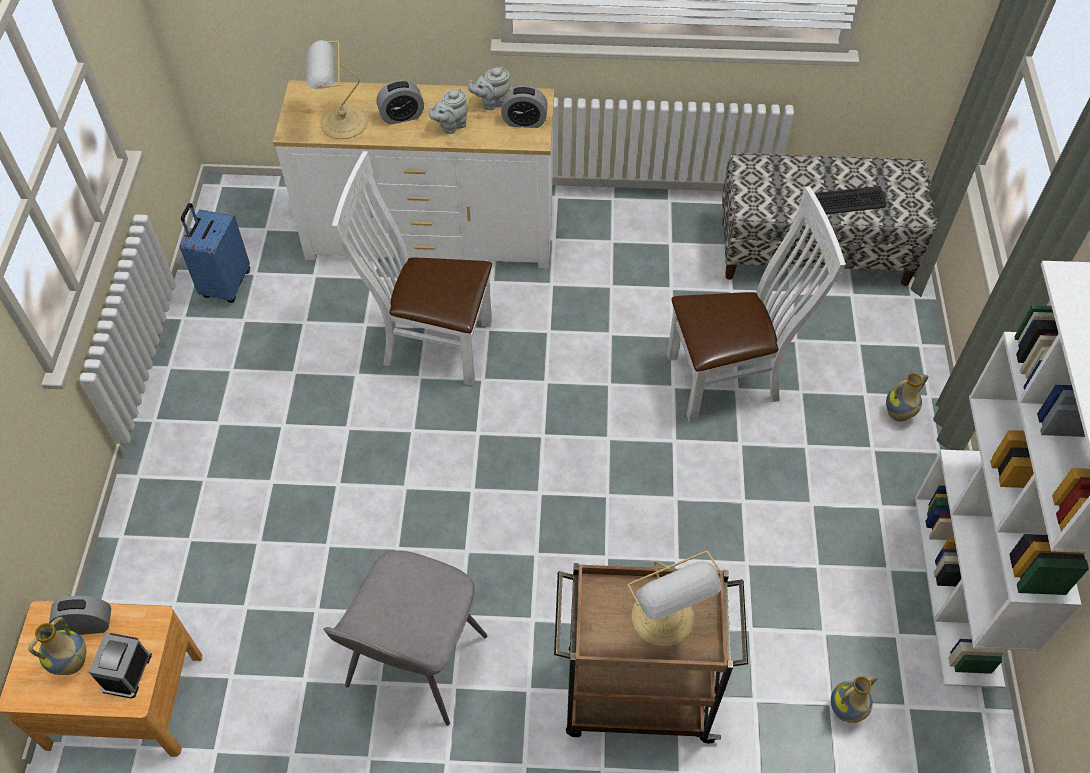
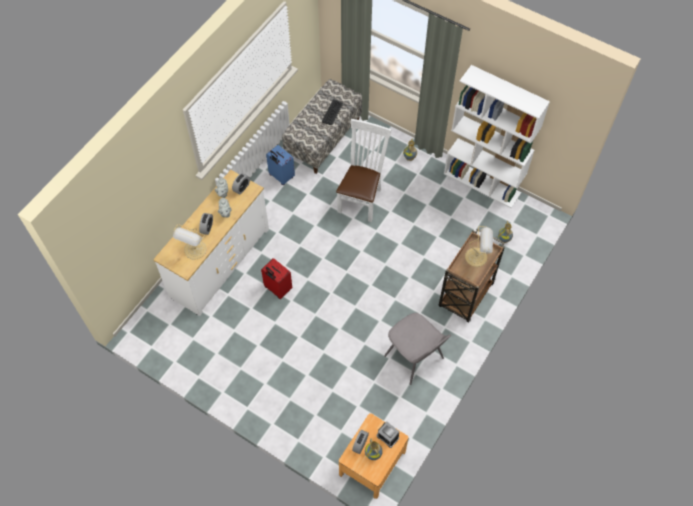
camera: 60 degrees left, 5 degrees up
(225, 284) = (191, 353): blue suitcase -> blue suitcase (281, 176)
(430, 343) = (277, 289): white chair -> red suitcase

